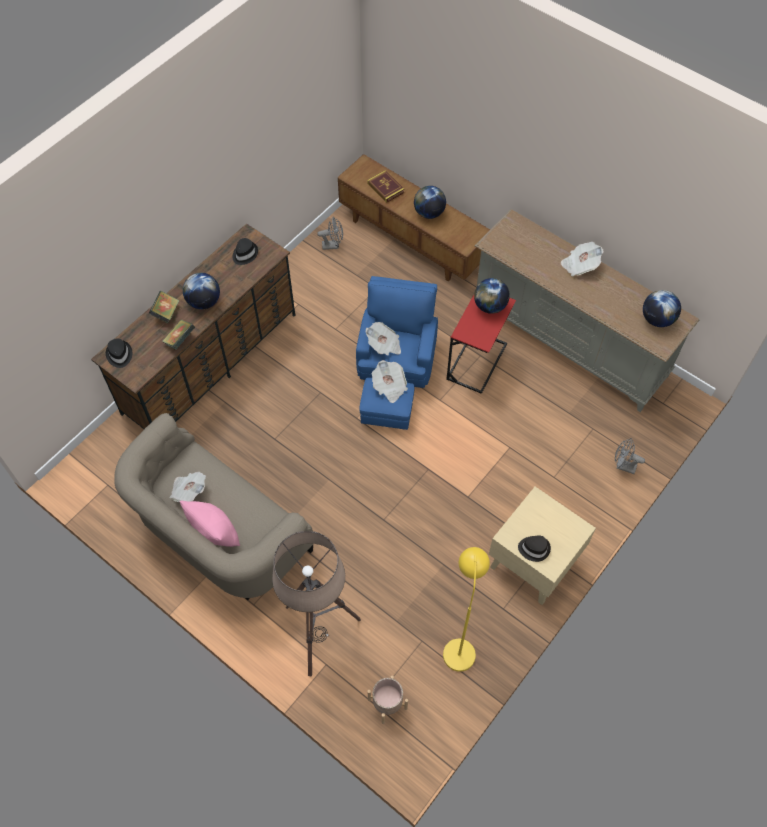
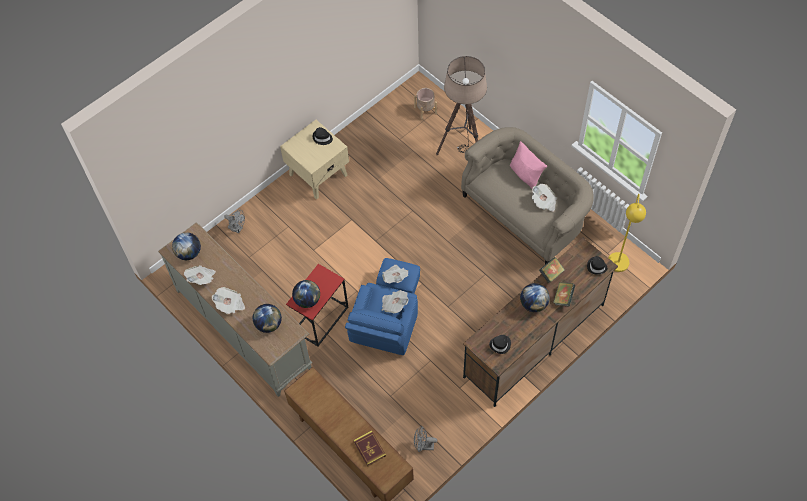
camera: 170 degrees left, 0 degrees up
(429, 213) = (335, 415): globe -> globe (269, 324)
(459, 645) = (377, 135): yellow floor lamp -> yellow floor lamp (617, 268)
(627, 291) = (202, 278): none -> newspaper

